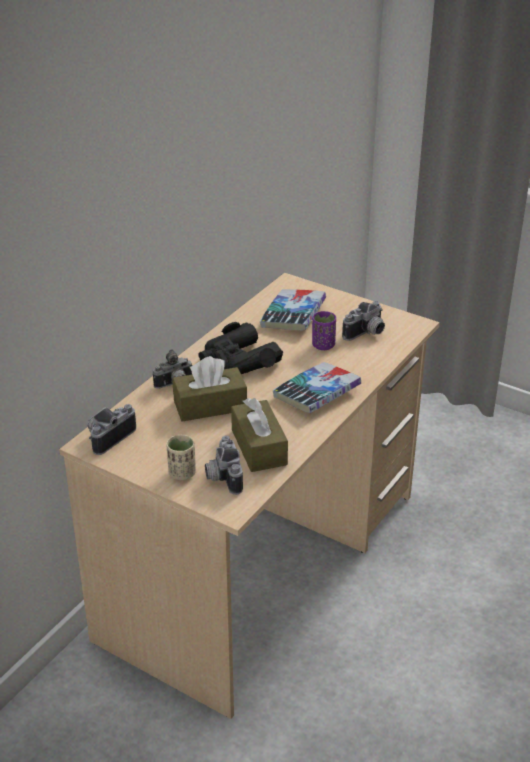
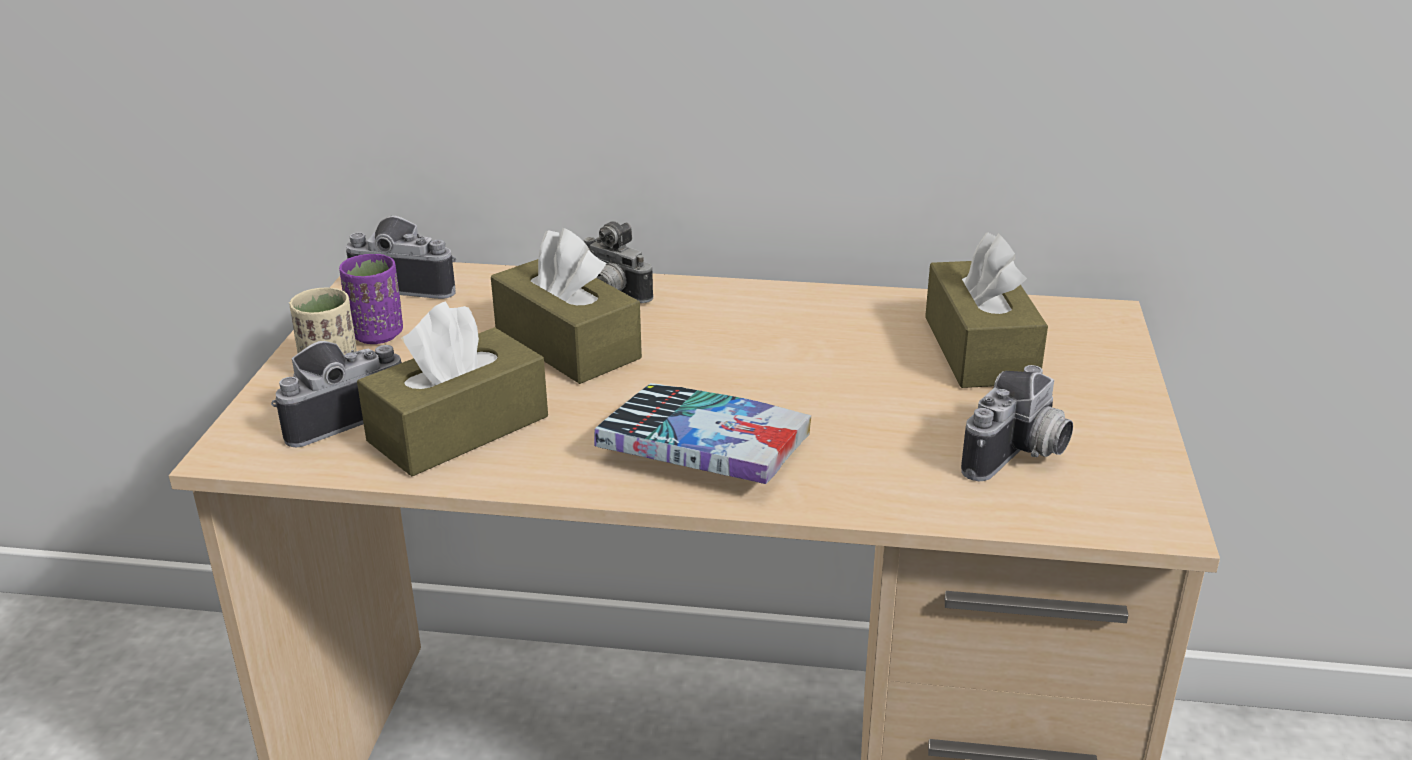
camera: 65 degrees right, 5 degrees down
(237, 361) = (744, 333): black binoculars -> none
(293, 316) = (979, 349): book -> brown tissue box
(323, 345) = (905, 412): purple cup -> purple cup (377, 334)
(366, 333) = (1020, 456): camera -> camera turned 75 degrees counterclockwise

